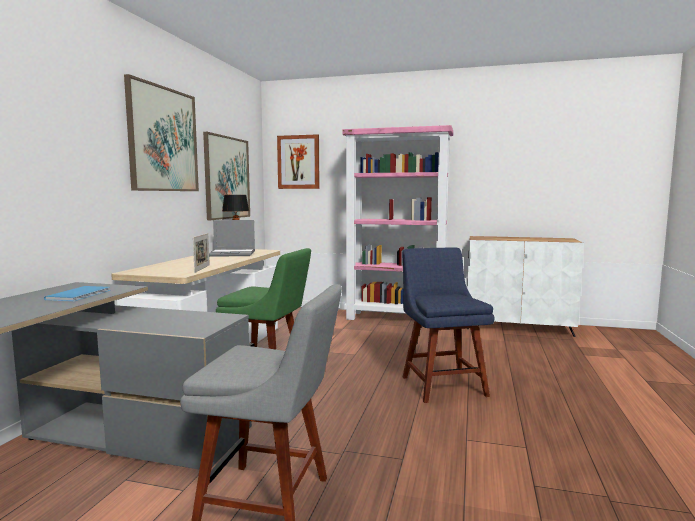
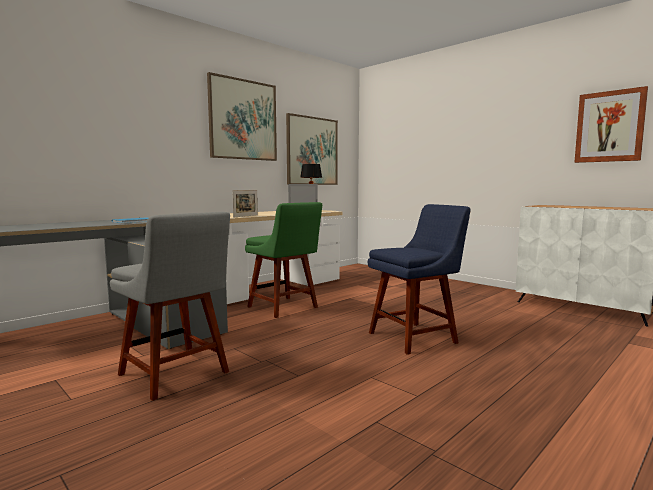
camera: 30 degrees right, 0 degrees up
(298, 162) = (384, 137): picture -> picture (609, 126)
(396, 318) = (455, 285): pink bookcase -> none
(442, 384) = (416, 337): blue chair -> blue chair turned 45 degrees clockwise

